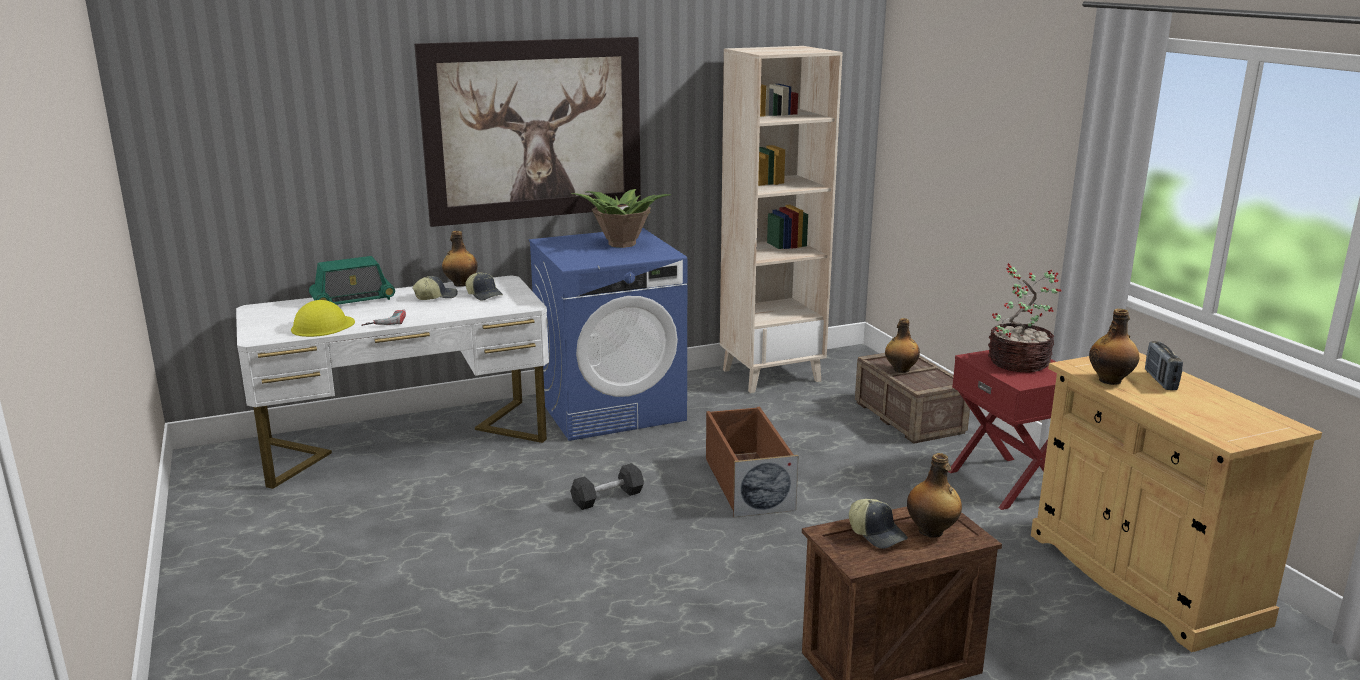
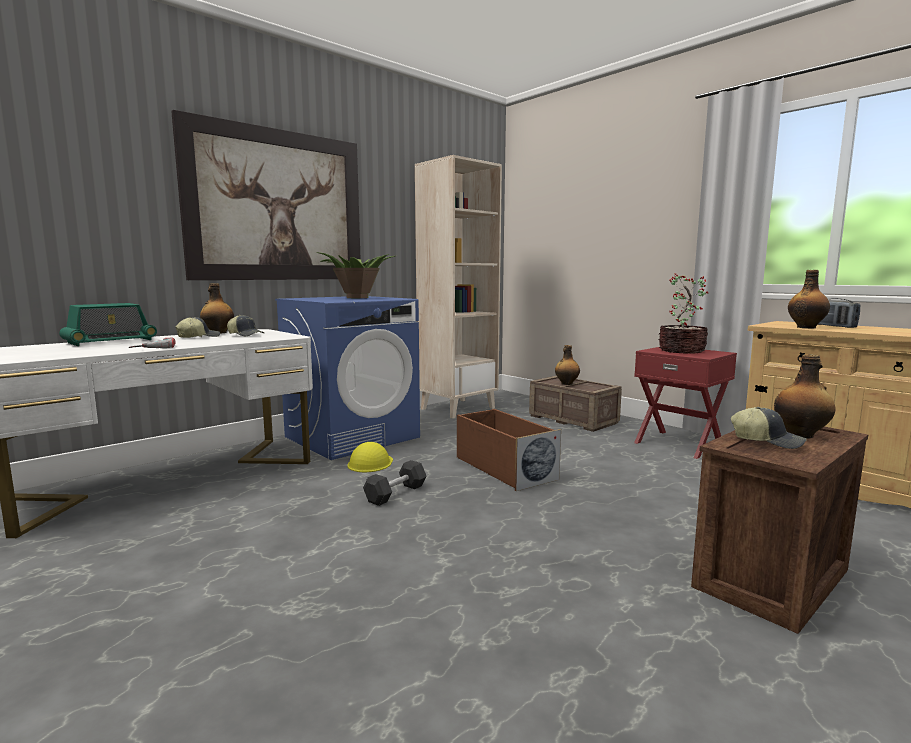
camera: 20 degrees left, 10 degrees down
(322, 326) = (81, 352): yellow hard hat -> yellow hard hat (370, 463)

